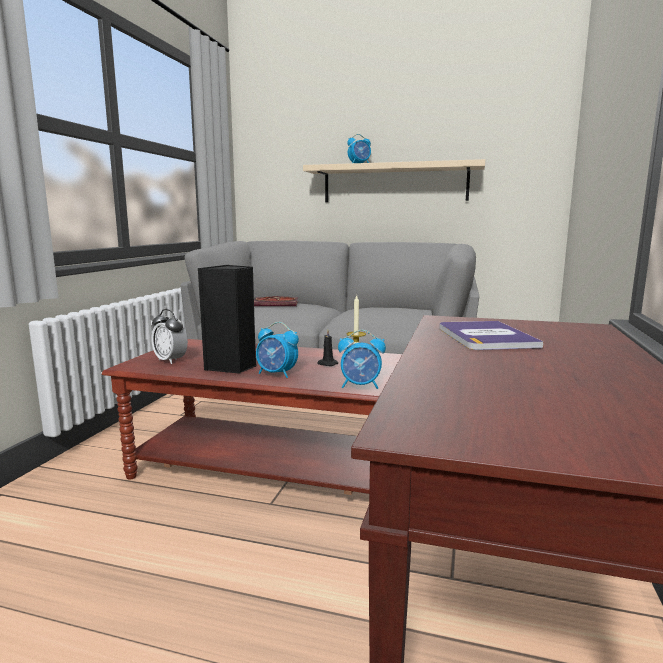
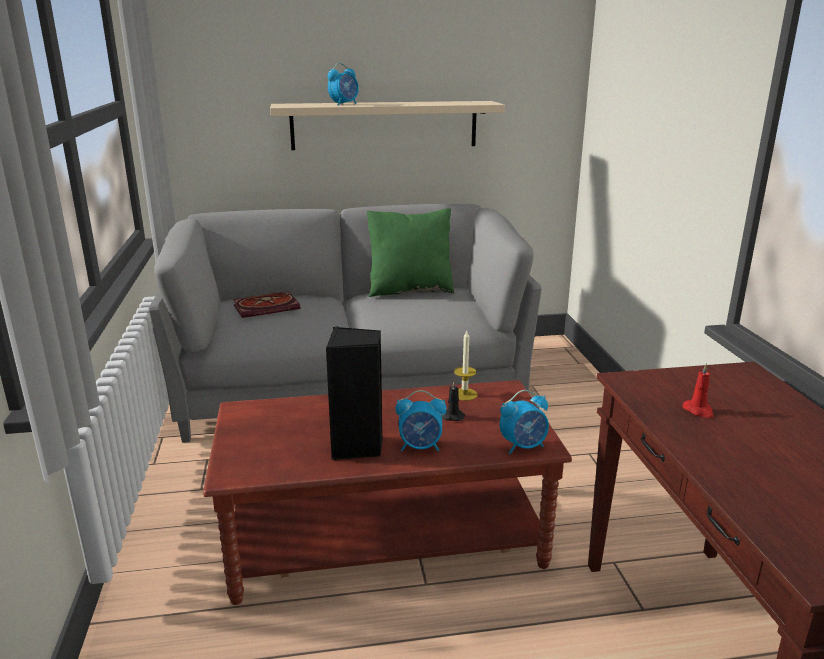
camera: 25 degrees left, 10 degrees up
(170, 360) = (269, 452): alarm clock -> none
(391, 307) = (410, 290): none -> green pillow
(485, 337) = (698, 411): book -> red candle

